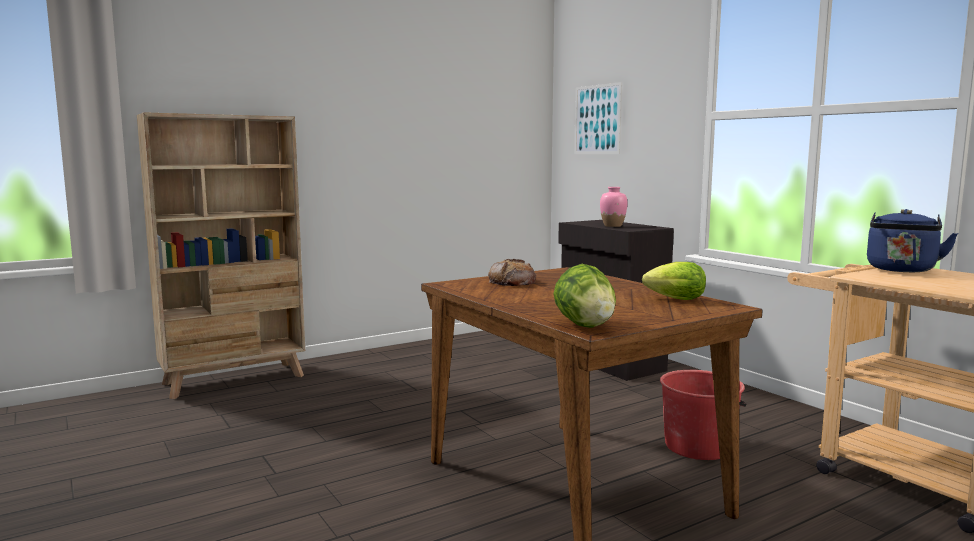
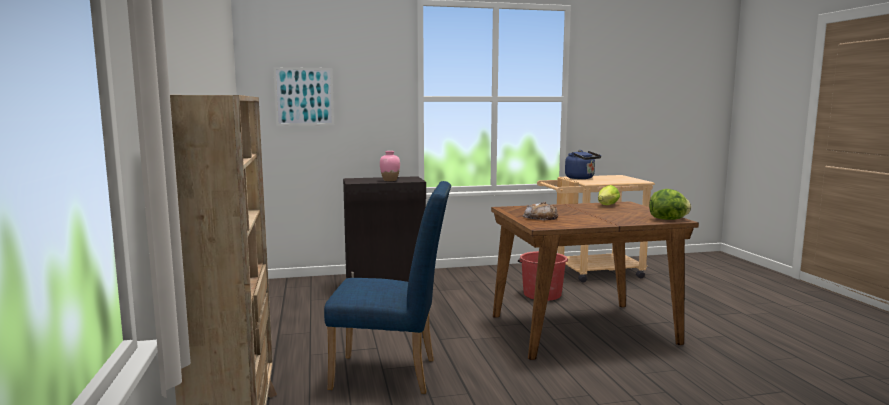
camera: 70 degrees left, 0 degrees up
(357, 405) = (393, 374): none -> blue chair

